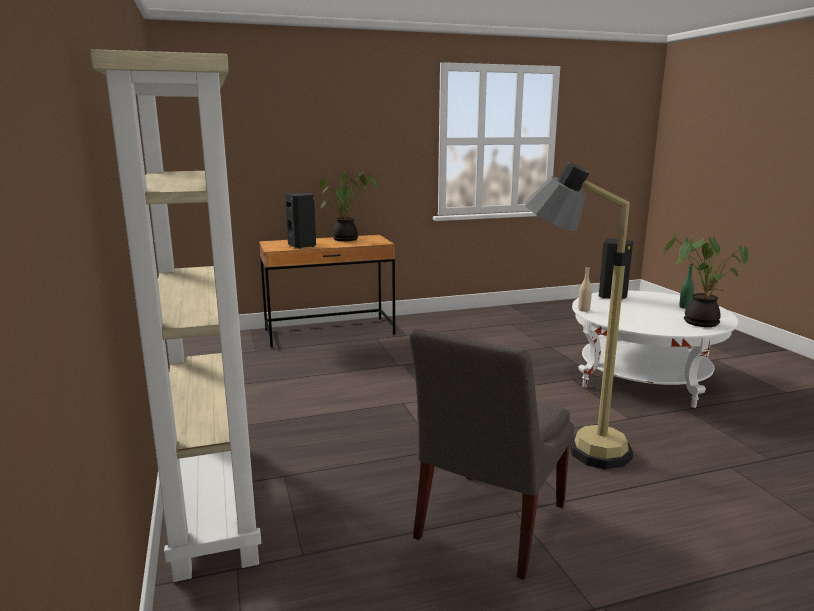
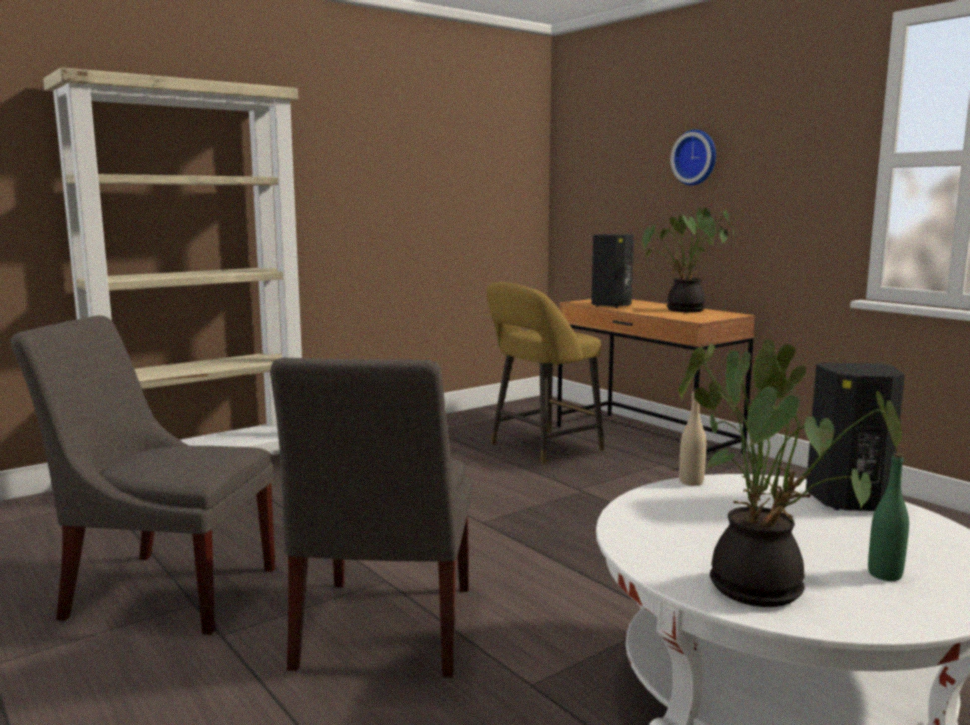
camera: 70 degrees right, 5 degrees down
(314, 361) = (541, 449): none -> yellow stool
(320, 136) = (696, 157): none -> wall clock
(571, 447) = (383, 631): floor lamp -> grey chair

